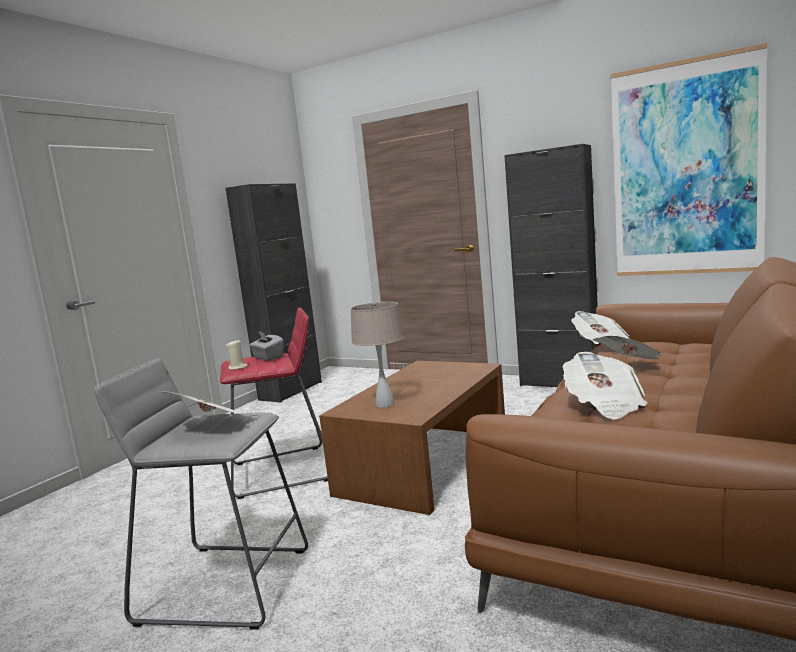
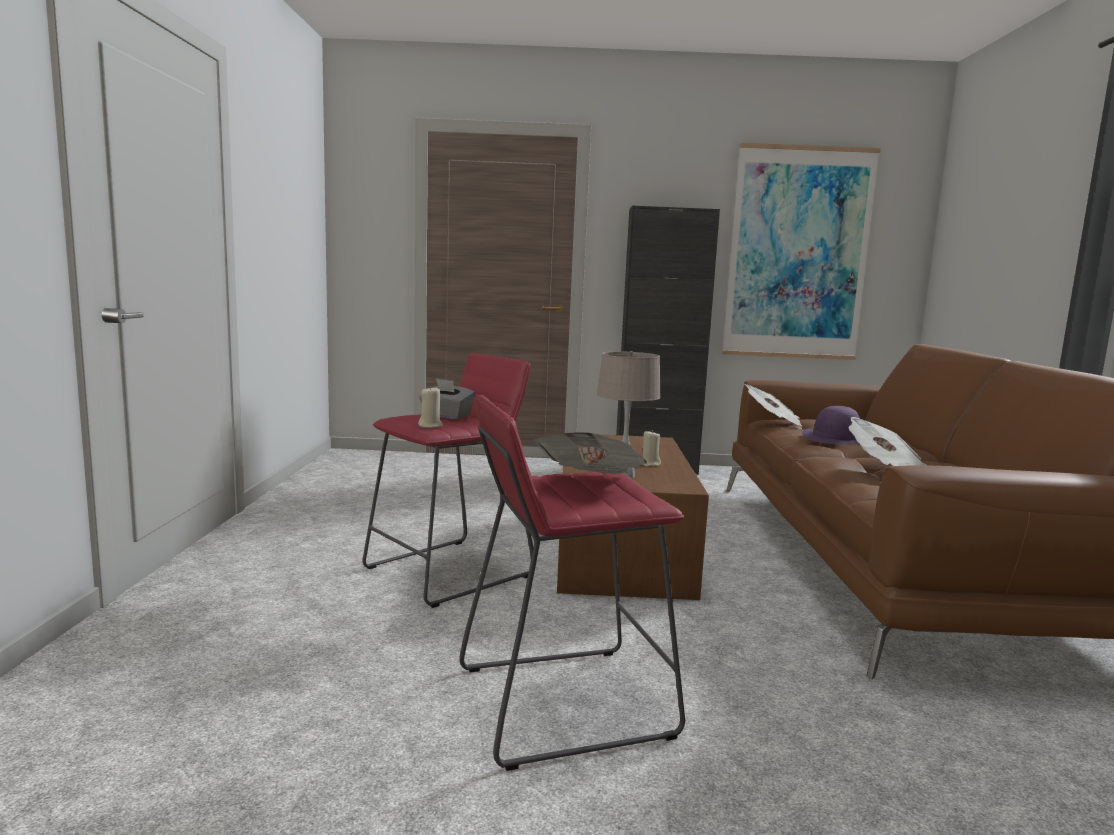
camera: 30 degrees left, 0 degrees up
(224, 585) = (563, 702): grey stool -> red stool
(291, 391) = (316, 478): black cabinet -> none
(427, 393) = (649, 464): none -> beige candle
(630, 365) = (836, 438): newspaper -> purple hat

